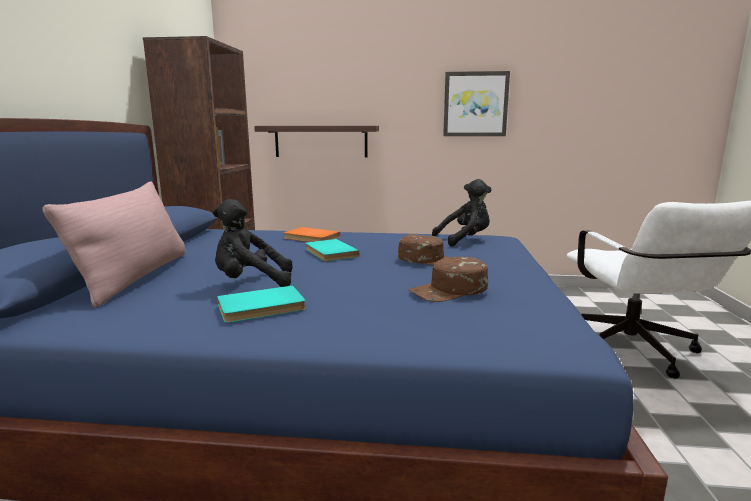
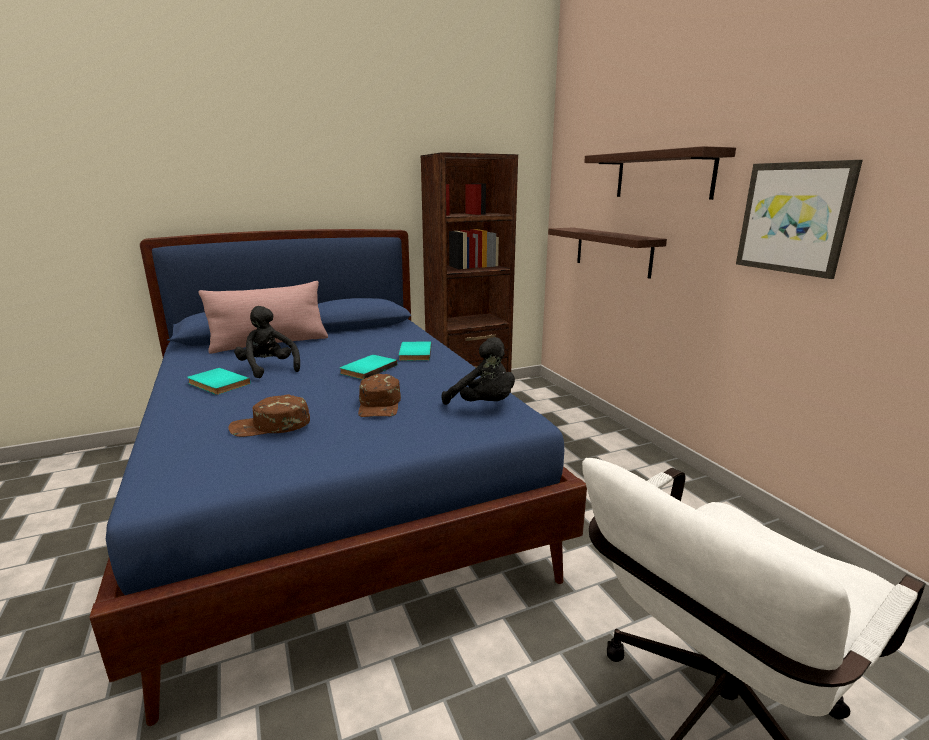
camera: 60 degrees right, 5 degrees up
(310, 238) = (413, 353): orange book -> turquoise book
(366, 79) = (663, 175): none -> shelf
(449, 290) = (270, 425): brown cap -> brown cap turned 45 degrees counterclockwise

